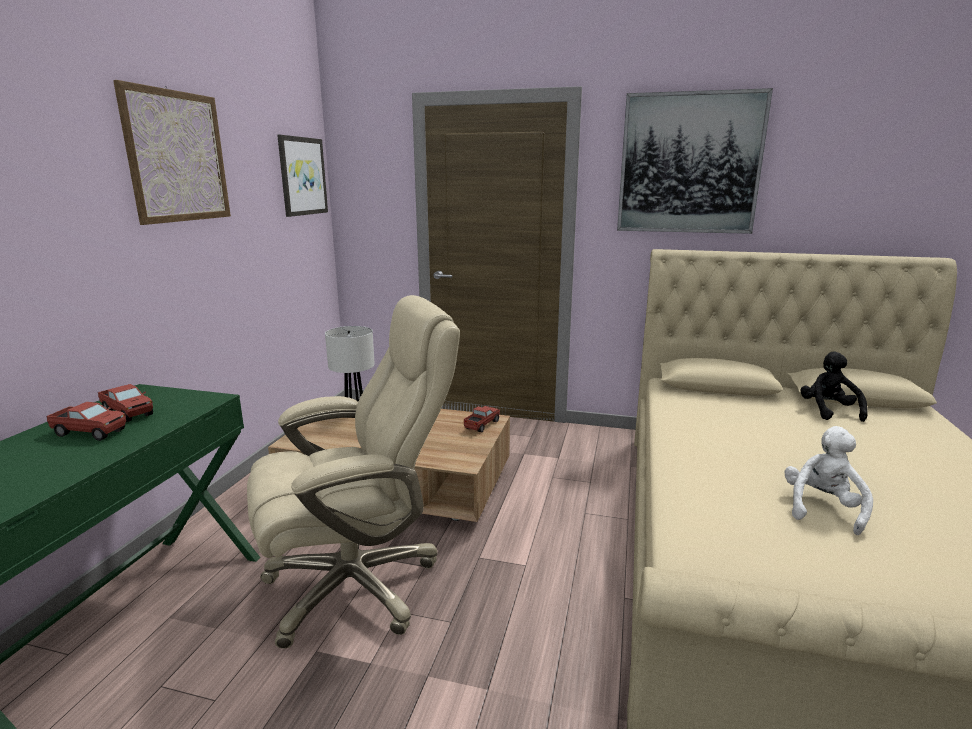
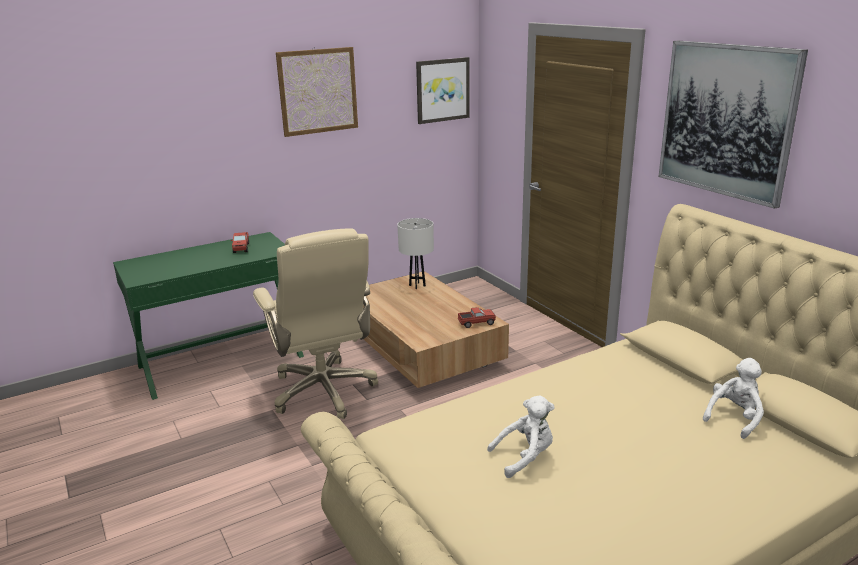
camera: 45 degrees right, 5 degrees up
(90, 433) = (216, 254): toy truck -> none
(359, 589) = (323, 393): beige office chair -> beige office chair turned 45 degrees clockwise
(828, 411) = (734, 418): black plush toy -> white plush toy

